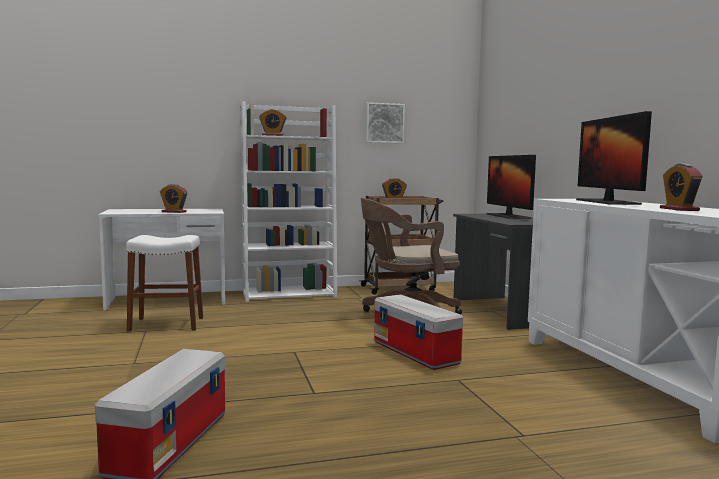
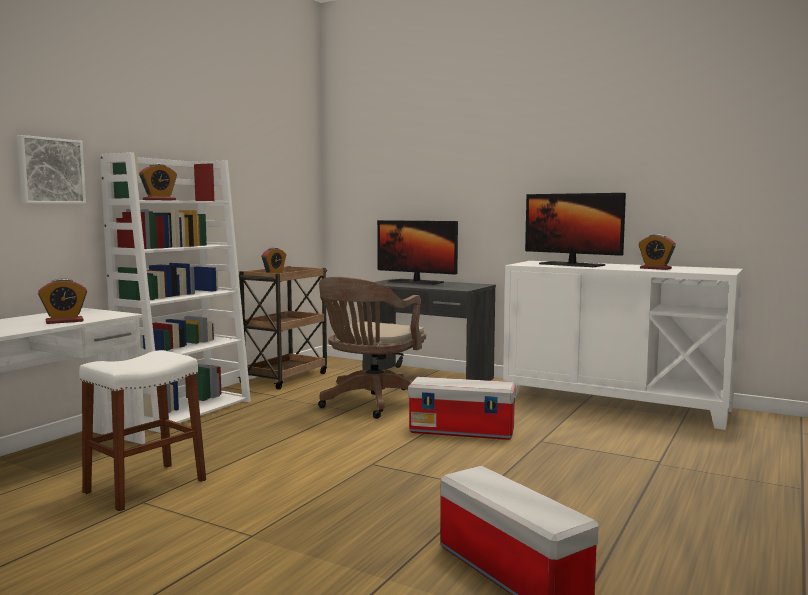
camera: 45 degrees left, 0 degrees up
(384, 123) = (250, 181): picture -> picture (50, 171)

